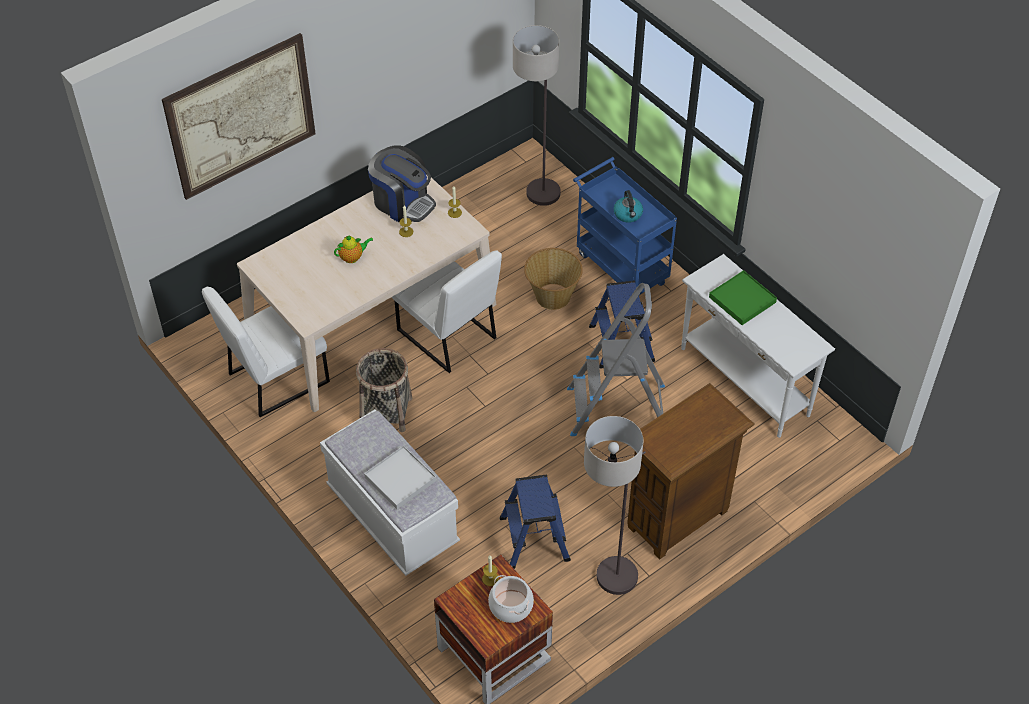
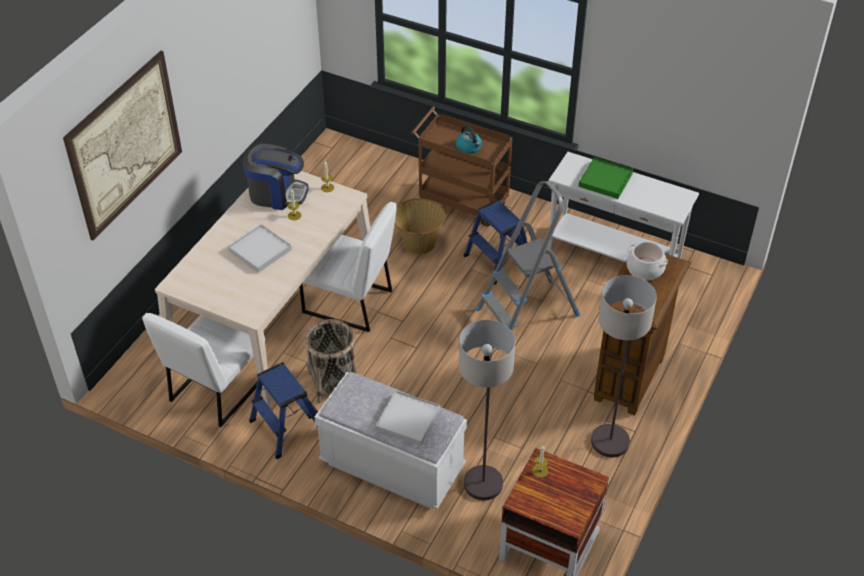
camera: 25 degrees left, 5 degrees down
(353, 257) = (260, 250): teapot -> white tray
(511, 606) = (572, 486): cooking pot -> cooking pot (645, 269)
(534, 539) = (524, 438): blue step ladder -> blue step ladder (288, 427)
(537, 199) = (359, 173): grey floor lamp -> grey floor lamp (481, 494)
(619, 269) = (460, 204): blue cart -> brown cart

